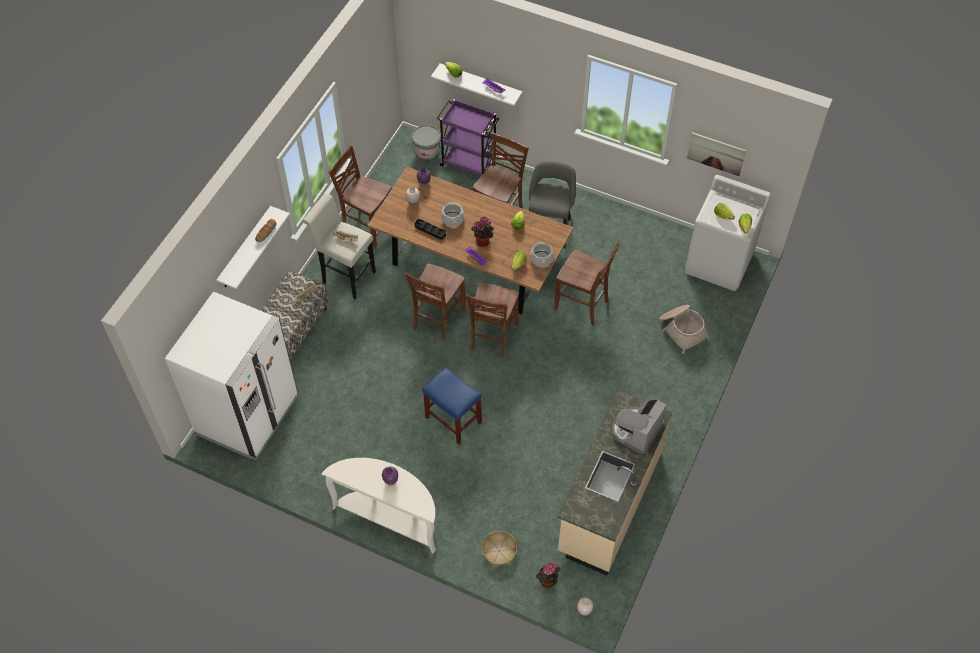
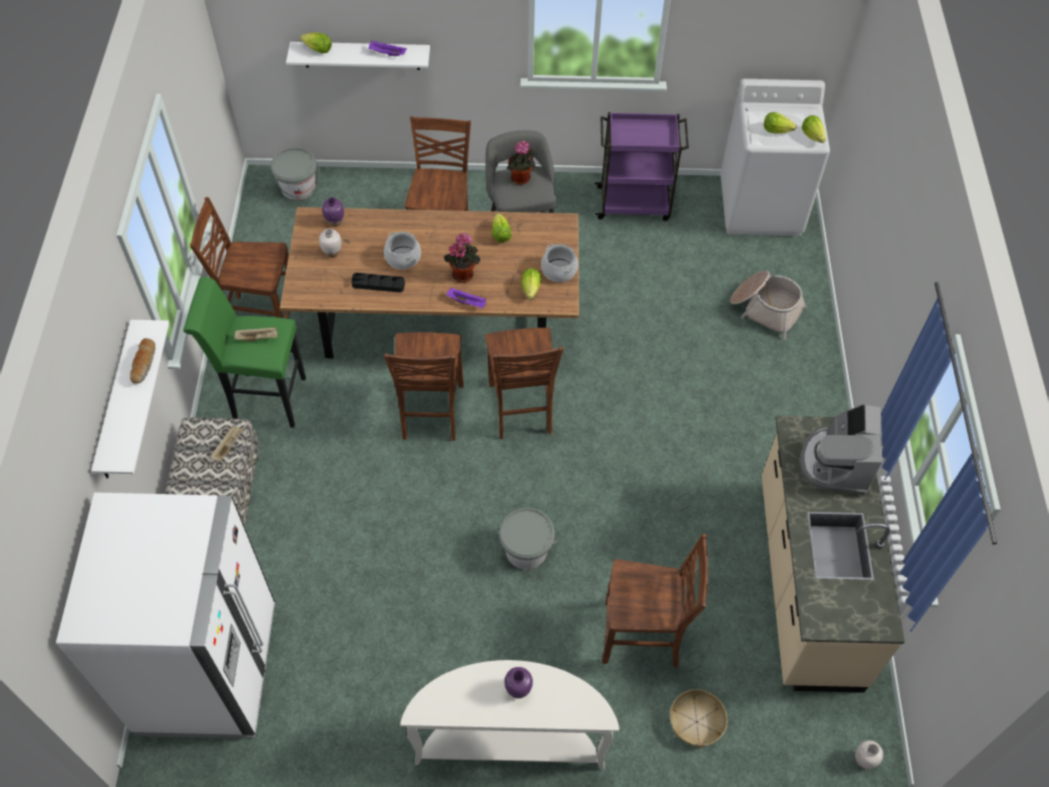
camera: 25 degrees left, 0 degrees up
(345, 276) = (263, 399): white stool -> green stool
(452, 419) = (526, 550): blue stool -> grey bucket
(469, 163) = (365, 186): purple cart -> purple cart (635, 203)
(547, 582) = (790, 740): potted plant -> potted plant (521, 179)
(582, 305) = (619, 322): brown chair -> brown chair (643, 637)
(716, 153) = (739, 46): picture -> none

